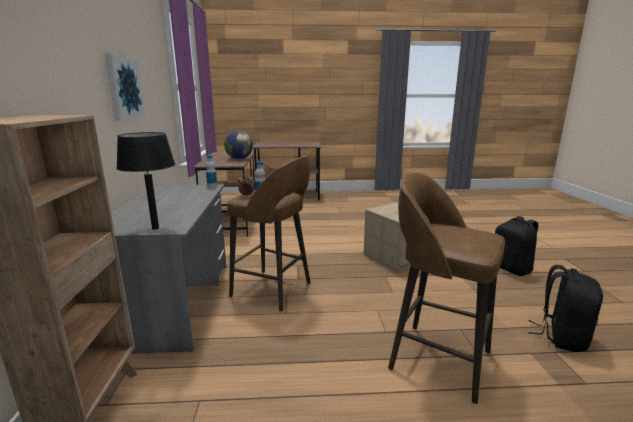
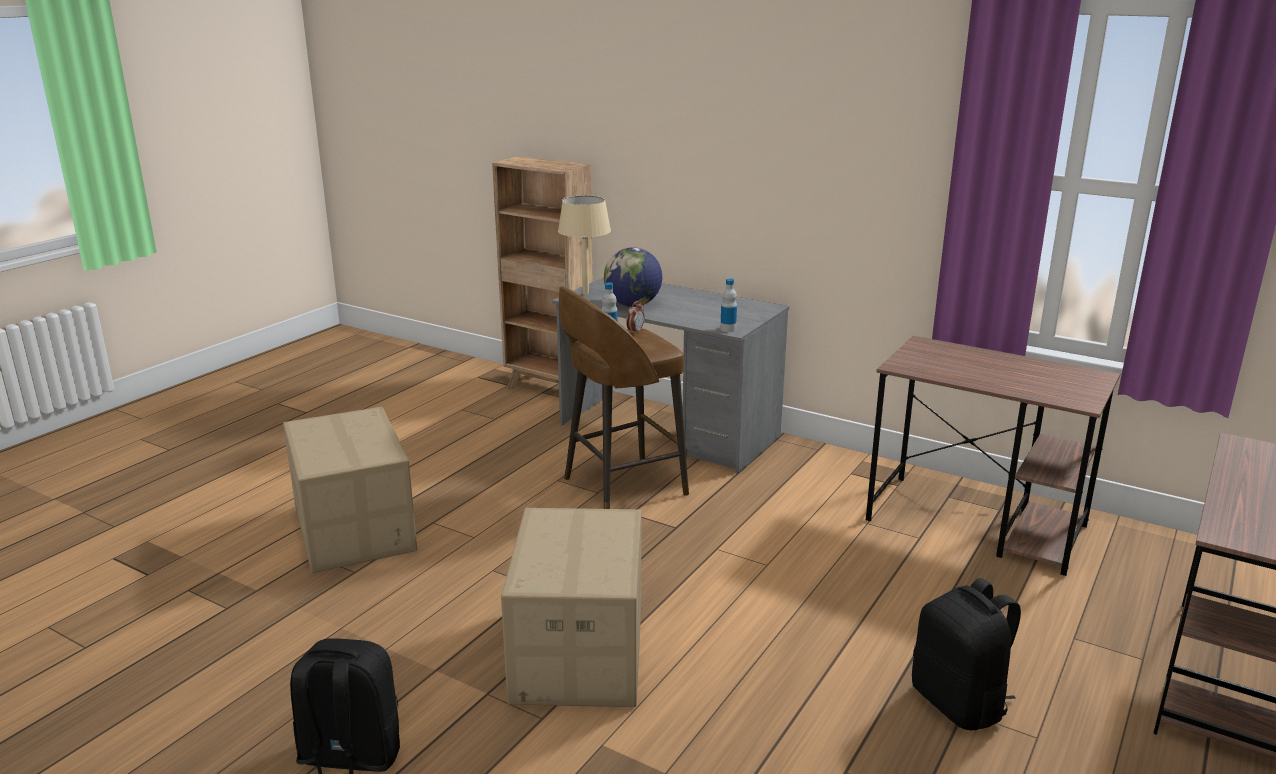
camera: 125 degrees right, 5 degrees up
(124, 88) = (767, 158): picture -> none
(155, 228) = (585, 293): black table lamp -> beige table lamp
(239, 159) = (976, 379): globe -> globe (633, 305)
(436, 358) = (355, 529): brown stool -> cardboard box
(561, 337) = (220, 636): black backpack -> black backpack (960, 703)

